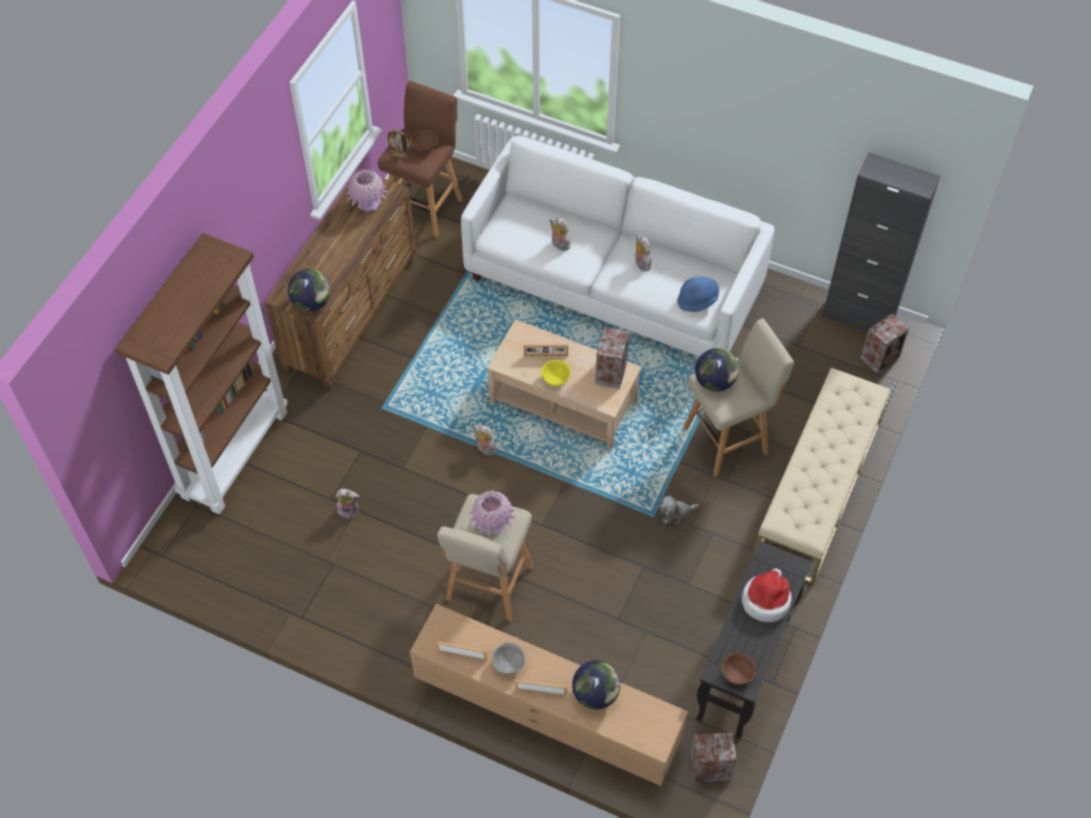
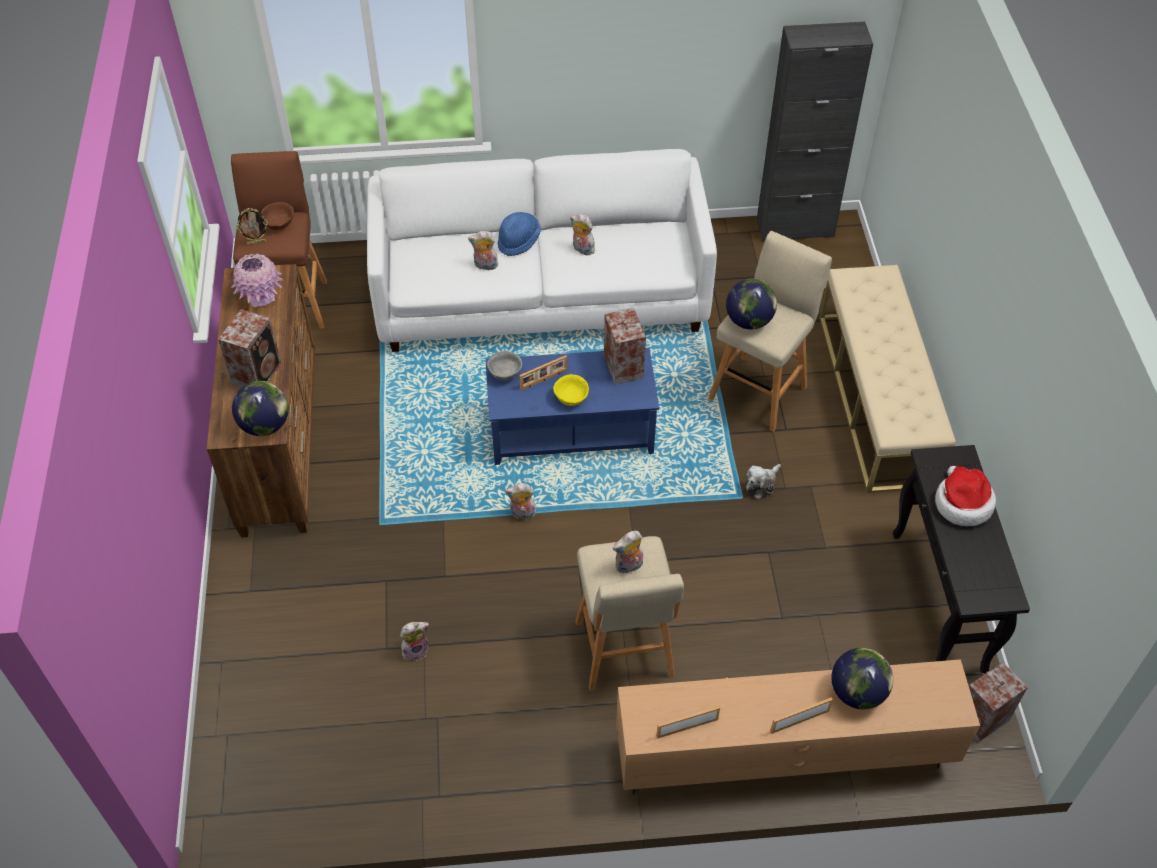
camera: 30 degrees left, 5 degrees down
(234, 453) = (237, 653): brown bookcase -> none
(492, 524) = (629, 566): pink vase -> plush toy
(508, 664) = (744, 711): grey bowl -> grey bowl (505, 374)
(564, 401) = (571, 428): beige coffee table -> blue coffee table
(697, 300) = (662, 259): blue hat -> blue hat (518, 241)
(736, 674) = (993, 591): brown bowl -> none
(881, 357) = (842, 254): speaker -> speaker (258, 372)

